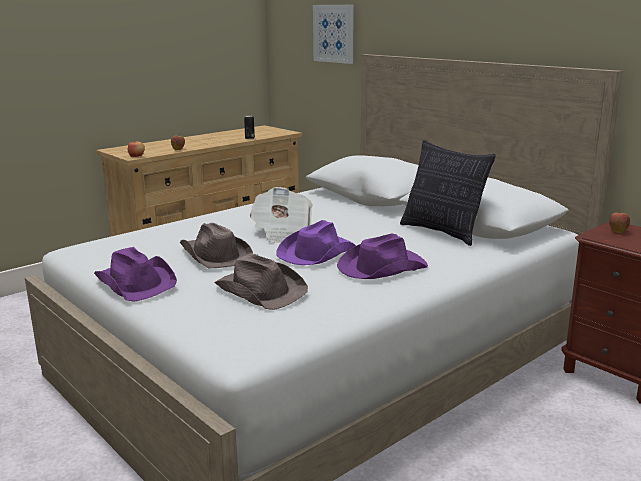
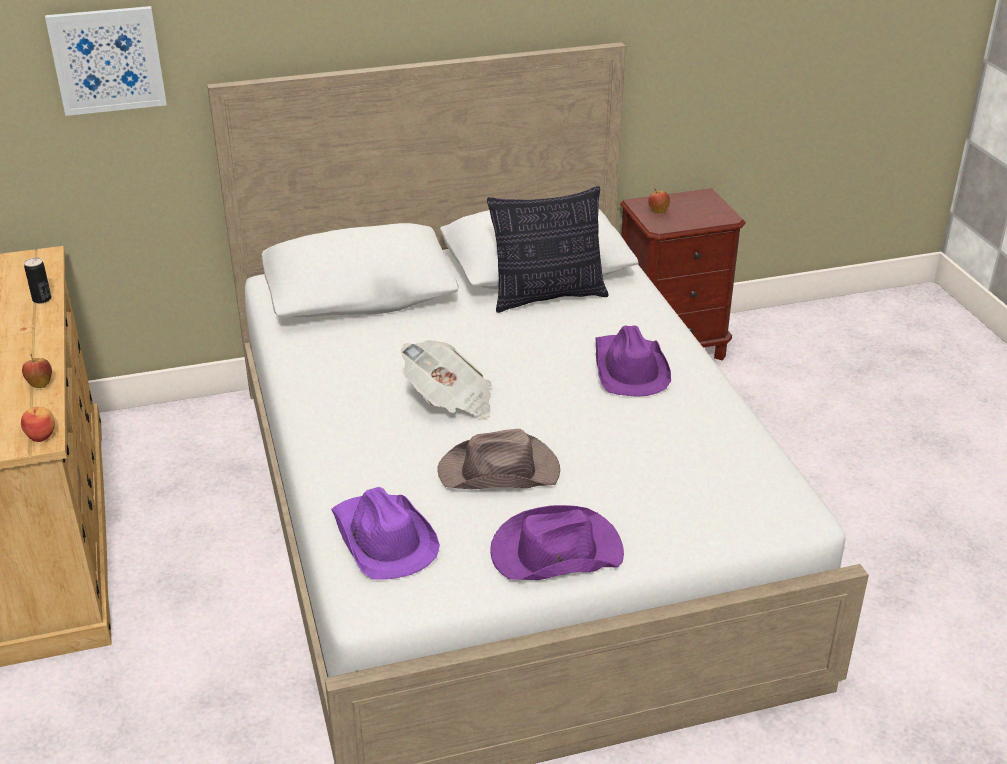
camera: 65 degrees left, 15 degrees up
(260, 290) = (642, 463): brown hat -> none
(316, 253) = (551, 396): purple hat -> purple hat (383, 539)

